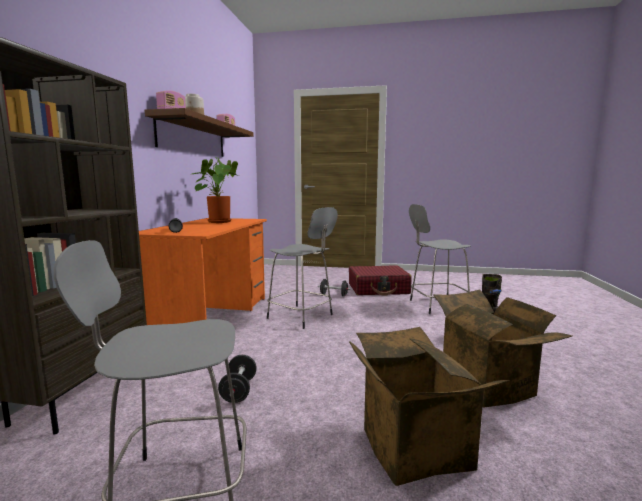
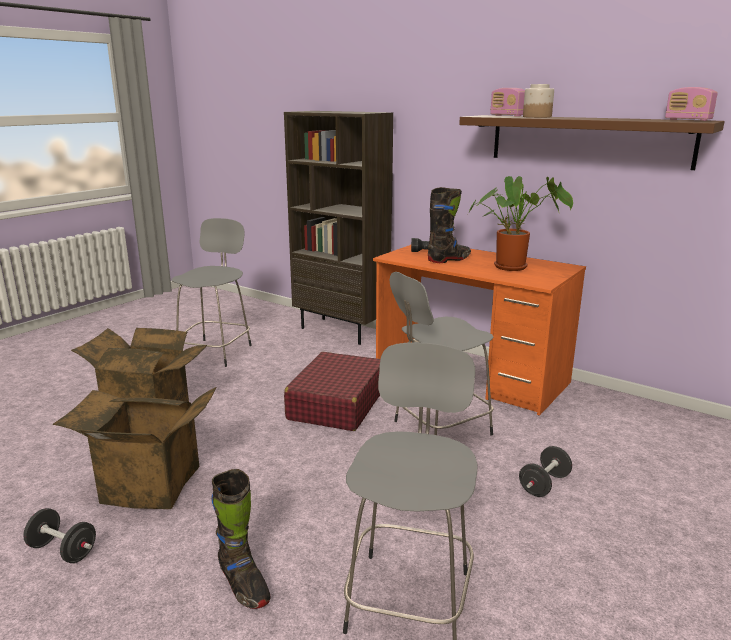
camera: 115 degrees right, 10 degrees up
(204, 227) = (449, 259): none -> black boot
(239, 391) = (290, 372): black dumbbell -> black dumbbell (63, 550)
(378, 289) = (576, 562): red suitcase -> red suitcase (337, 404)

